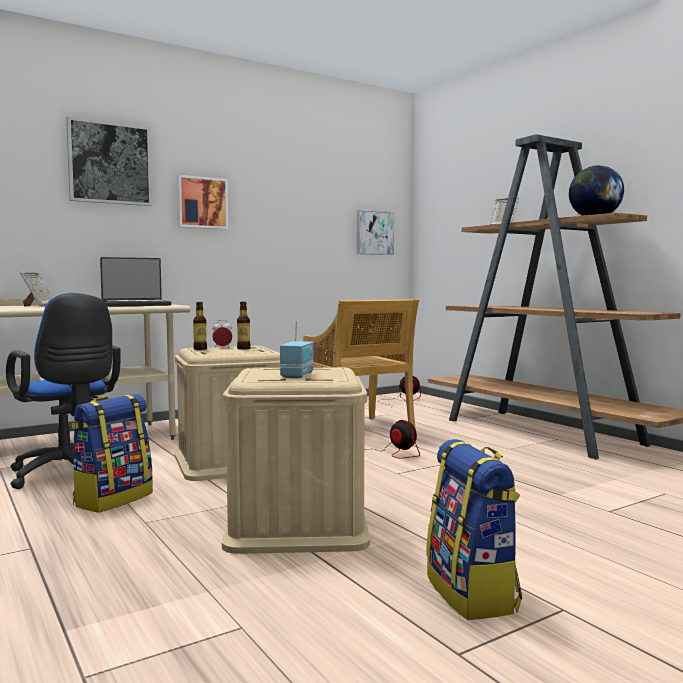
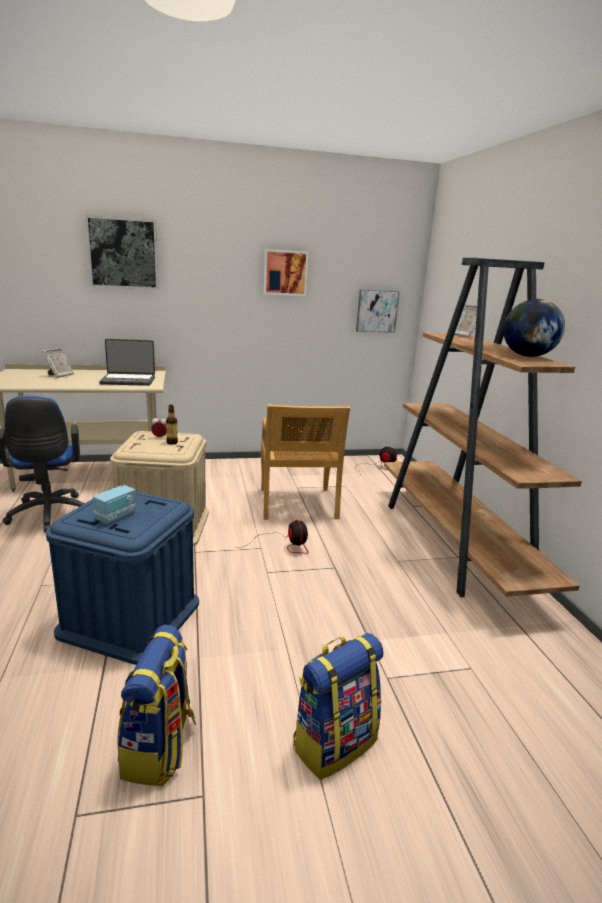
camera: 20 degrees right, 15 degrees up
(113, 499) = (48, 552): backpack -> backpack (334, 742)
(200, 349) = (141, 437): bottle -> none
(202, 203) = (204, 285): picture -> picture (285, 272)
(297, 523) = (130, 617): beige storage box -> blue storage box

